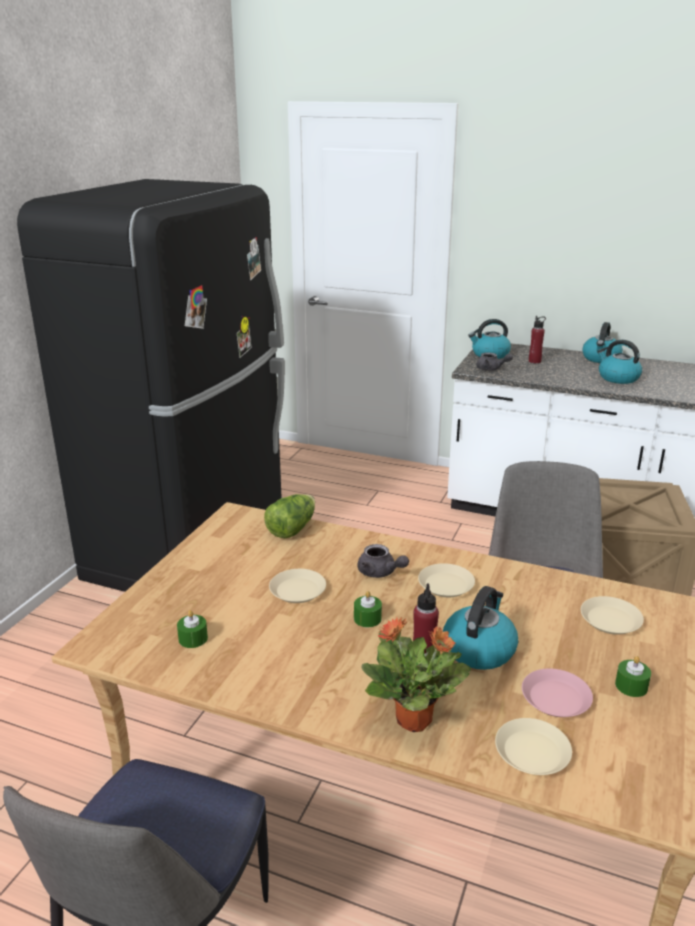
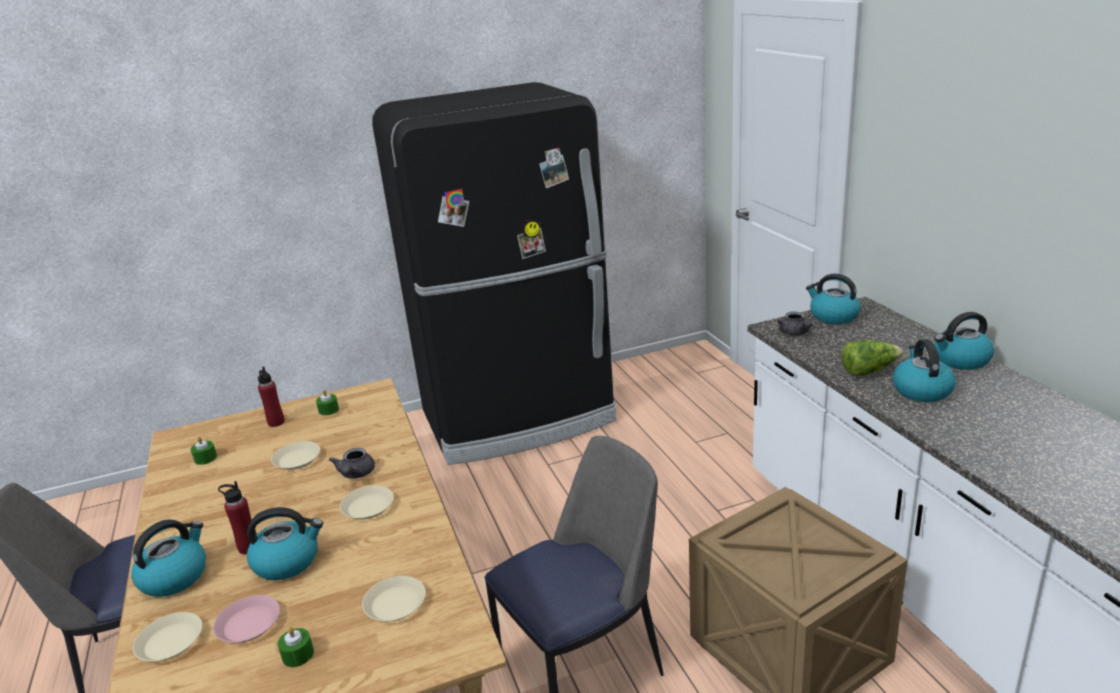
camera: 50 degrees right, 0 degrees up
(292, 528) = (380, 415): lettuce -> lettuce (868, 371)
(367, 618) = (286, 500): green candle -> green candle (328, 410)
(415, 720) = (175, 576): potted plant -> kettle
(534, 361) = (866, 339): red bottle -> red bottle (276, 422)

